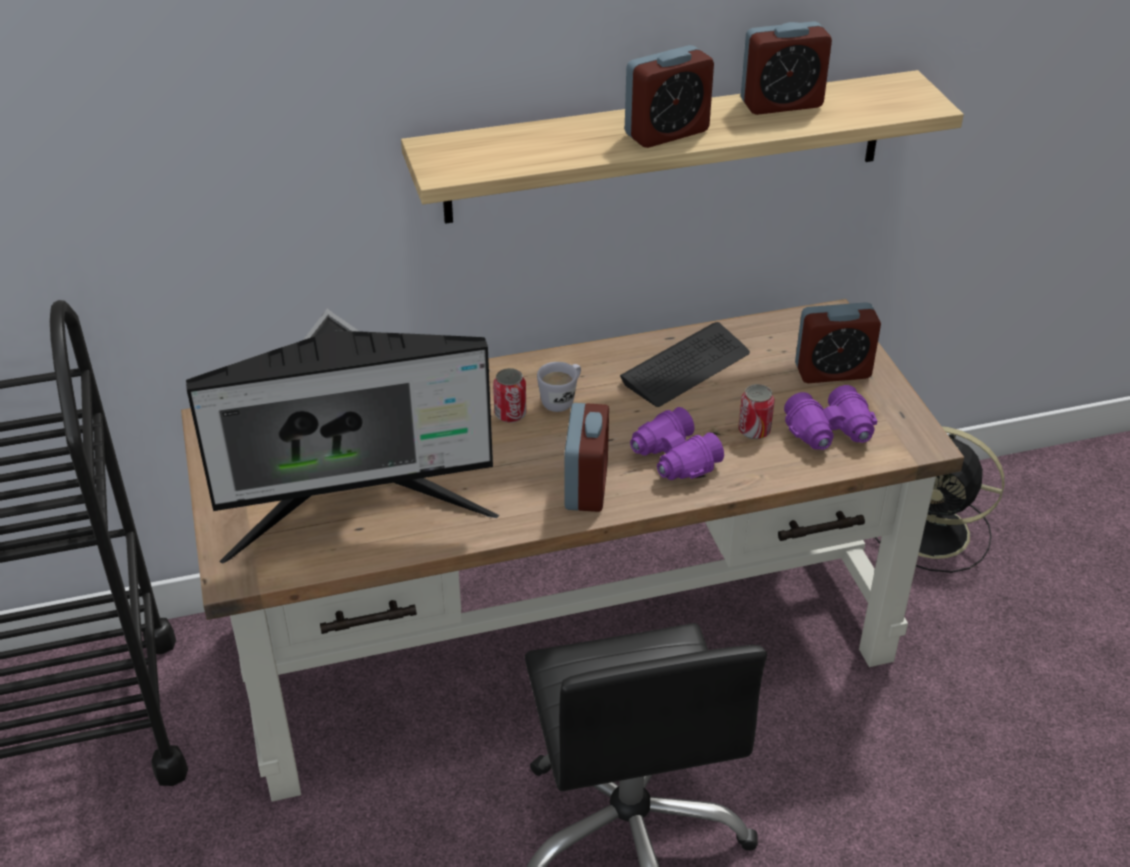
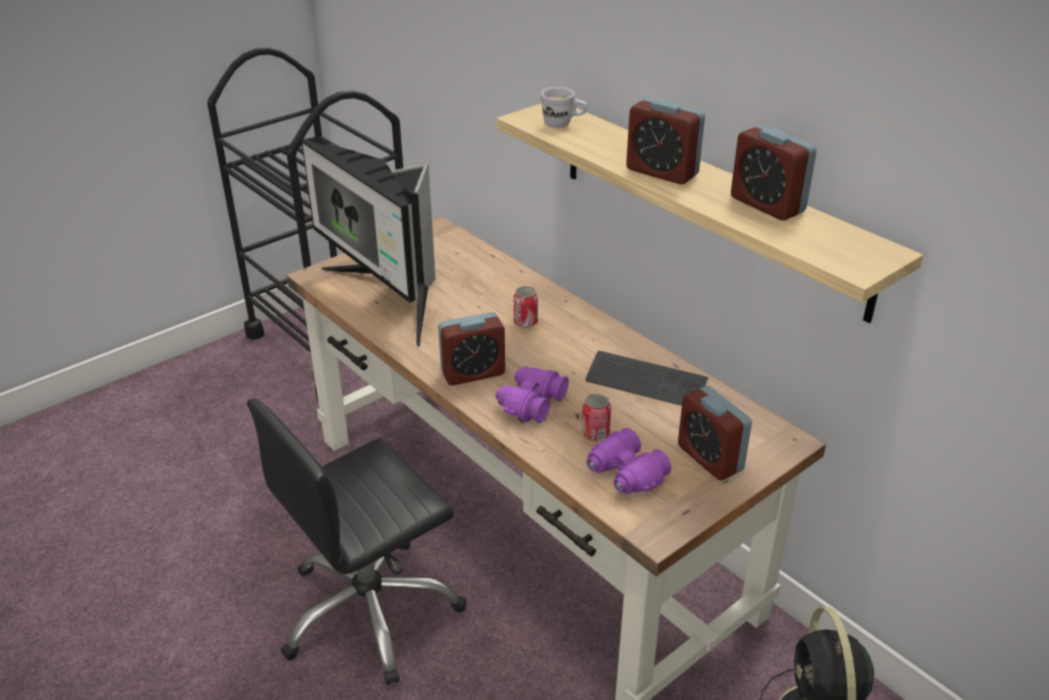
camera: 65 degrees right, 5 degrees down
(562, 400) = (558, 338): white mug -> white mug (563, 124)

